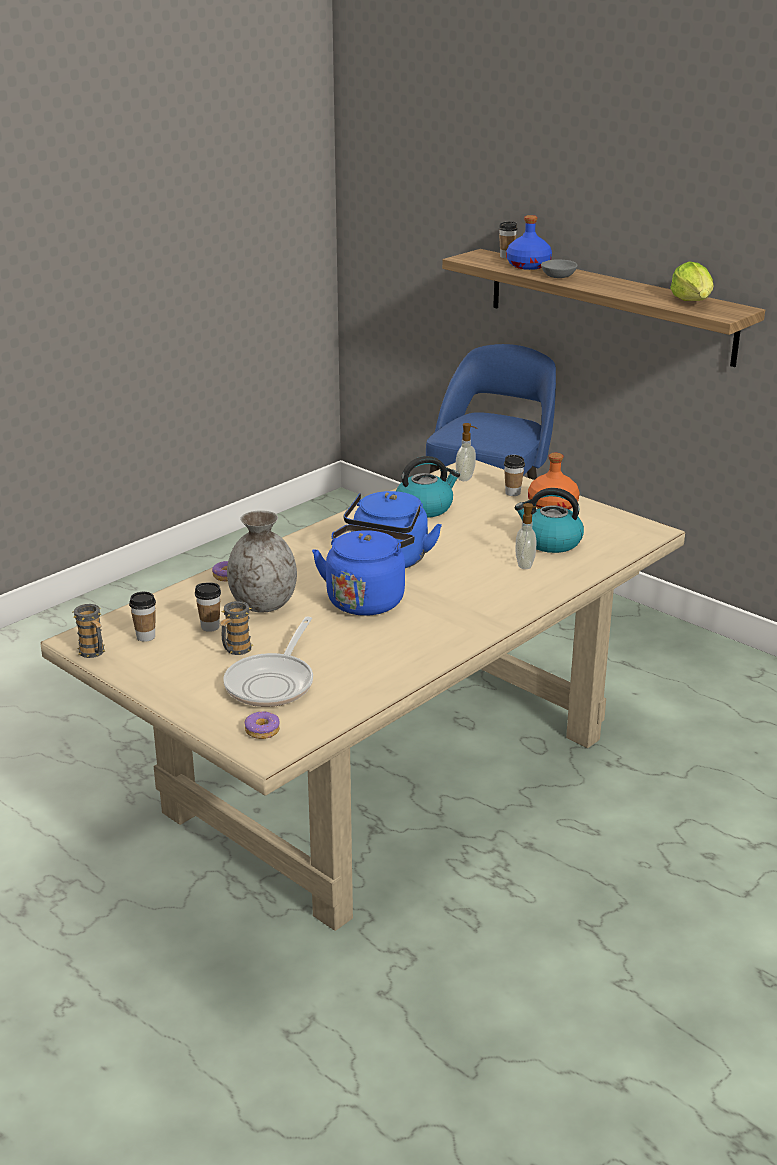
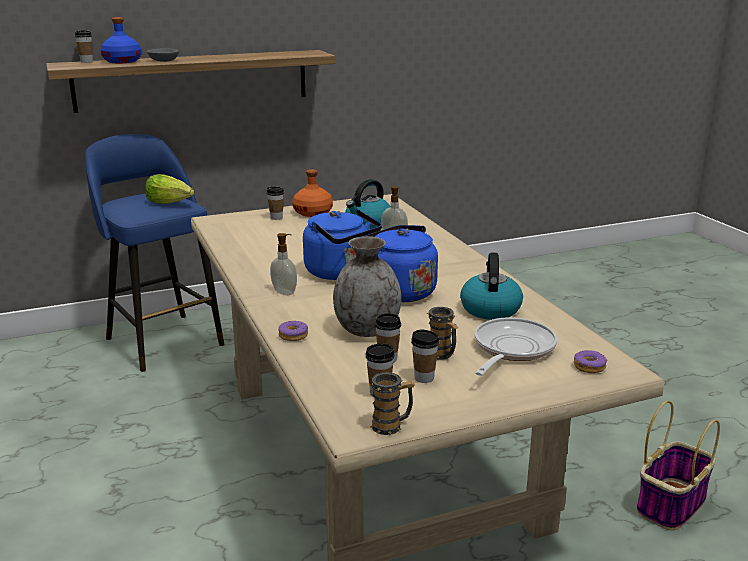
camera: 65 degrees left, 5 degrees down
(185, 650) = (424, 378): none -> cup
(273, 683) = (511, 349): frying pan -> frying pan turned 105 degrees counterclockwise
(425, 508) = (262, 245): kettle -> kettle (490, 309)
(450, 1019) = (671, 504): none -> basket
(466, 478) = (229, 224): soap dispenser -> soap dispenser (285, 292)
(693, 302) = (280, 53): lettuce -> lettuce (170, 203)

